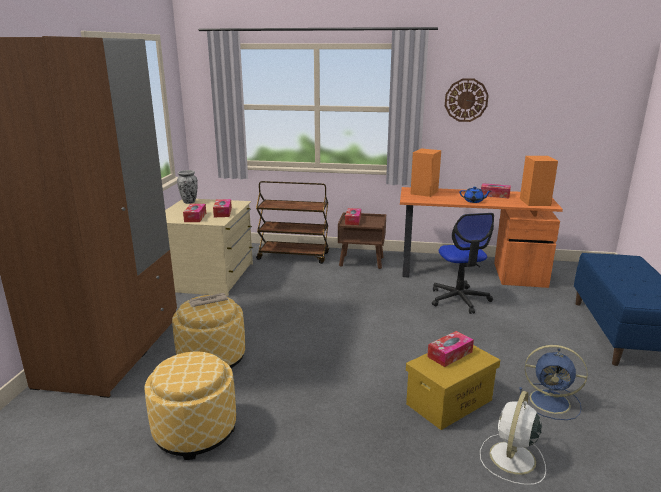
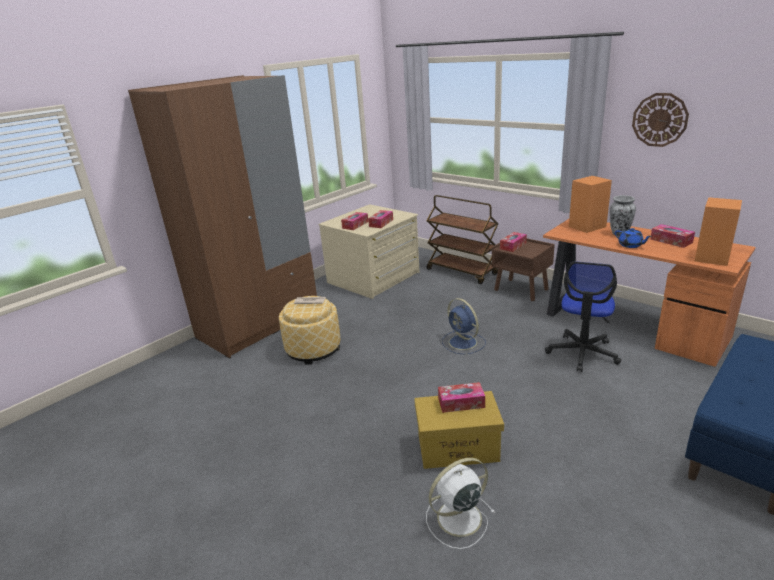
camera: 35 degrees right, 5 degrees up
(189, 202) = (368, 209): vase -> vase (619, 233)
(195, 431) = (255, 400): ottoman -> none
(551, 402) = (560, 486): blue fan -> blue fan (463, 343)

